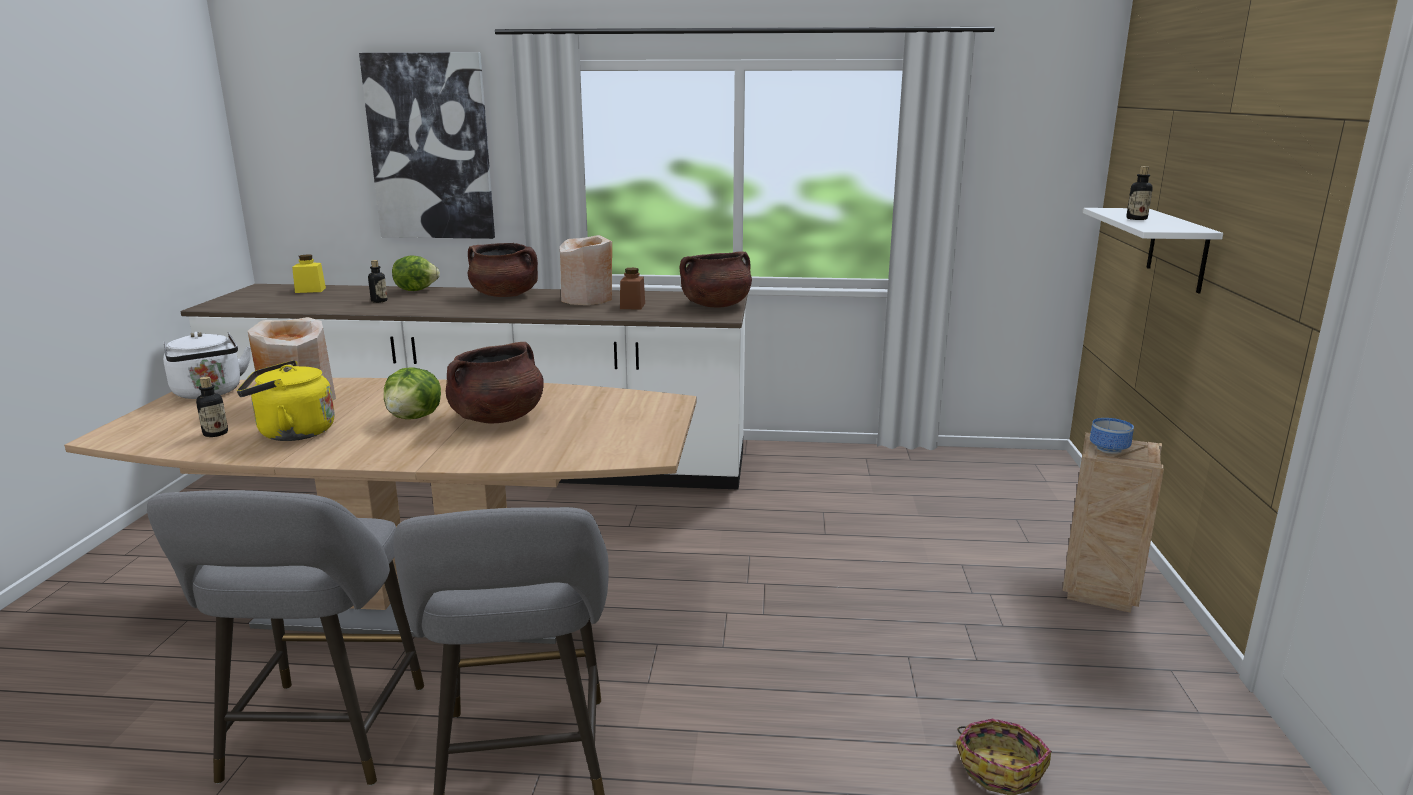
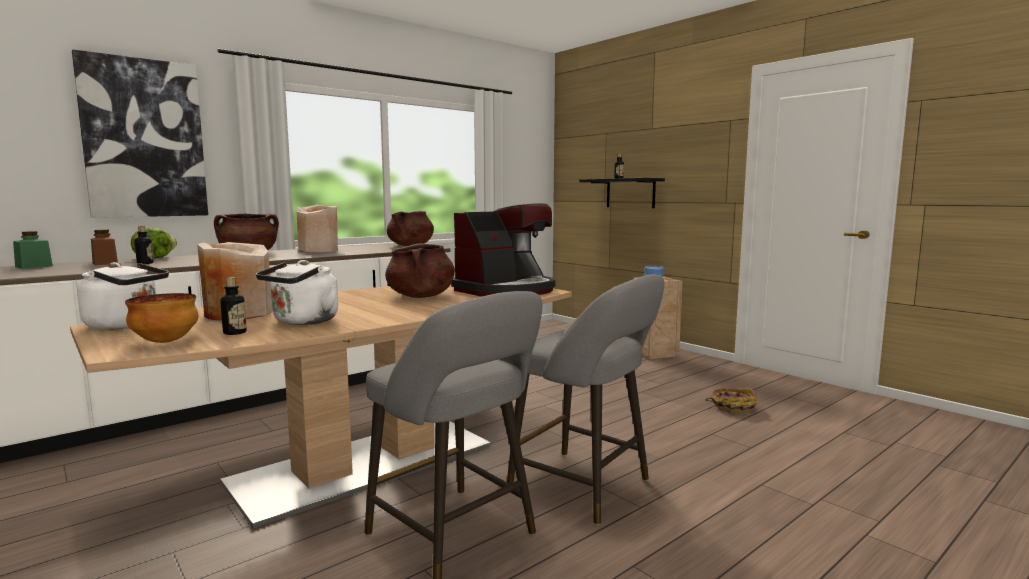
camera: 45 degrees left, 10 degrees down
(157, 431) = (166, 342): none -> bowl
(291, 433) = (303, 322): yellow kettle -> white kettle
(310, 290) = (34, 266): yellow jar -> green jar
(415, 418) = (367, 304): lettuce -> none
(611, 435) = (506, 290): none -> coffee machine
(632, 306) = (362, 249): brown jar -> brown jar (105, 263)
(1177, 249) = (630, 193): white shelf -> black shelf

